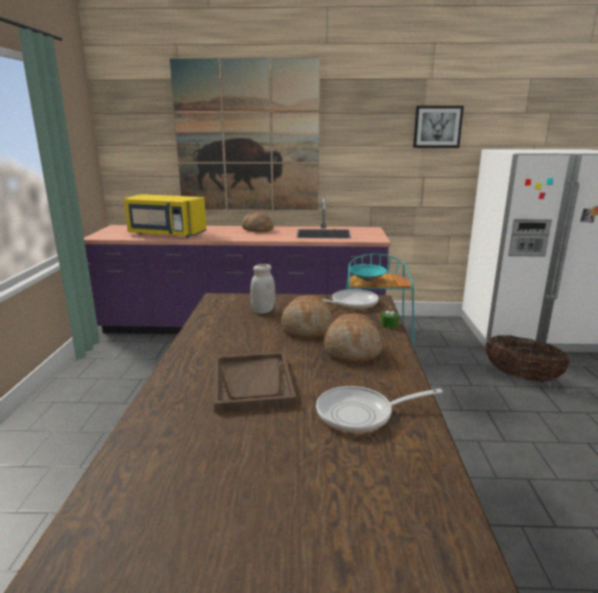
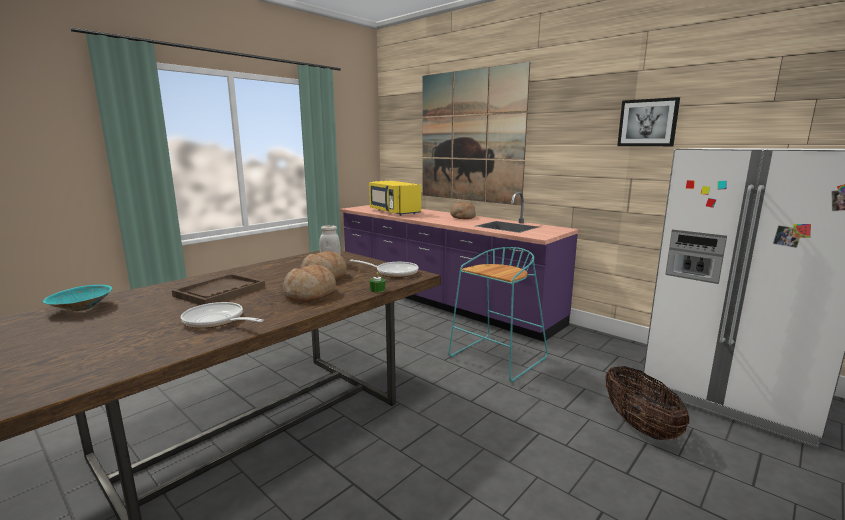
camera: 40 degrees right, 5 degrees down
(367, 280) = (484, 268): turquoise bowl -> turquoise bowl (81, 309)

